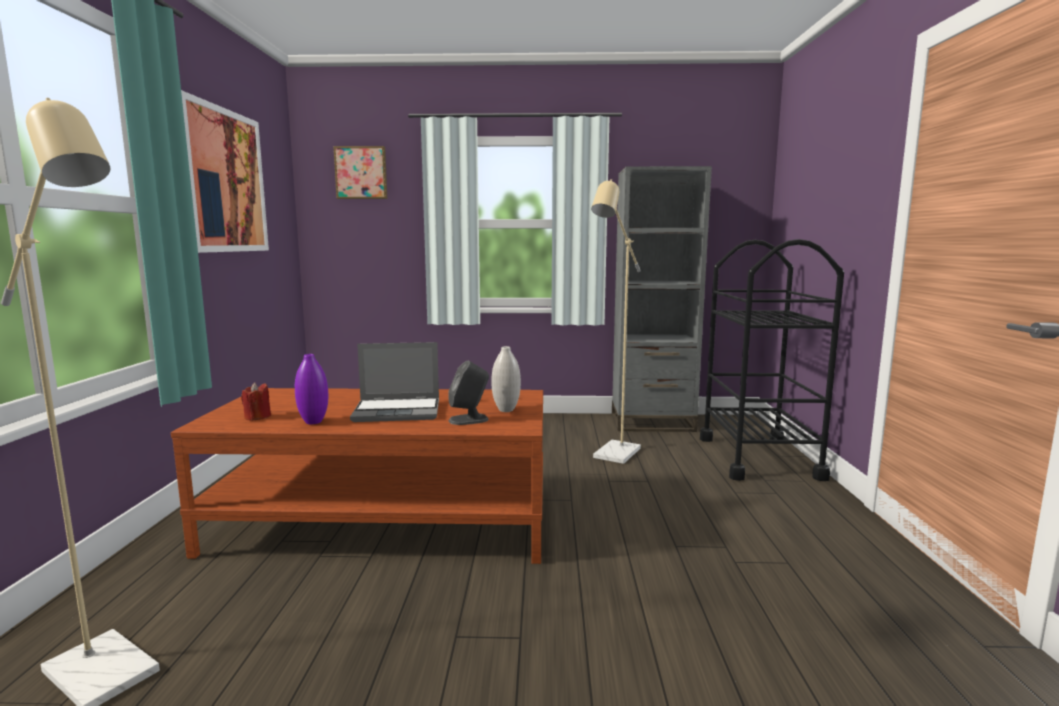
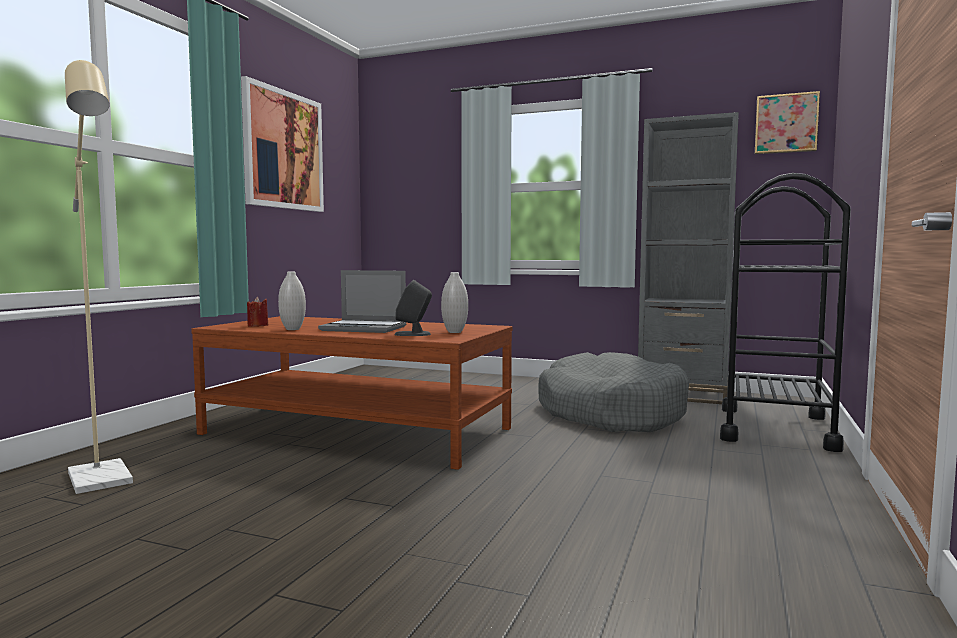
camera: 20 degrees right, 5 degrees down
(313, 422) = (292, 329): purple vase -> white vase
(361, 173) = (413, 146): picture -> picture (786, 124)
(613, 456) = (610, 413): beige floor lamp -> grey dog bed

